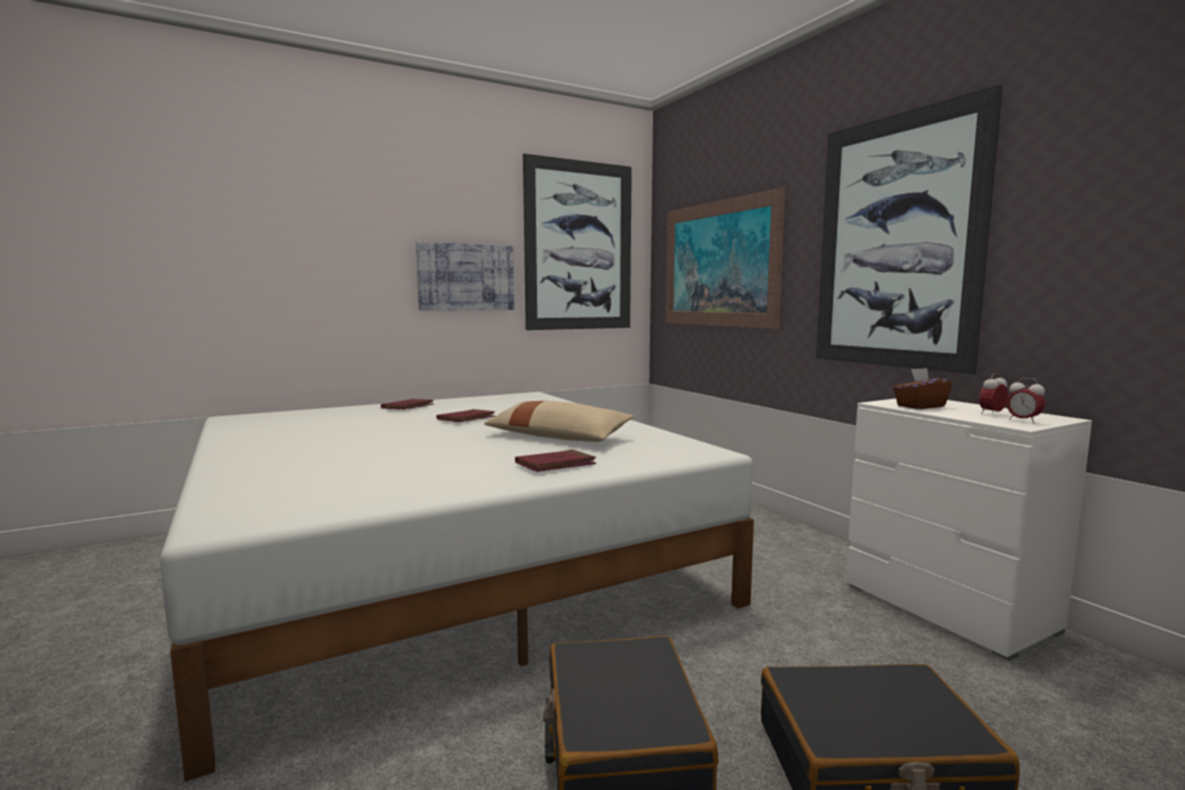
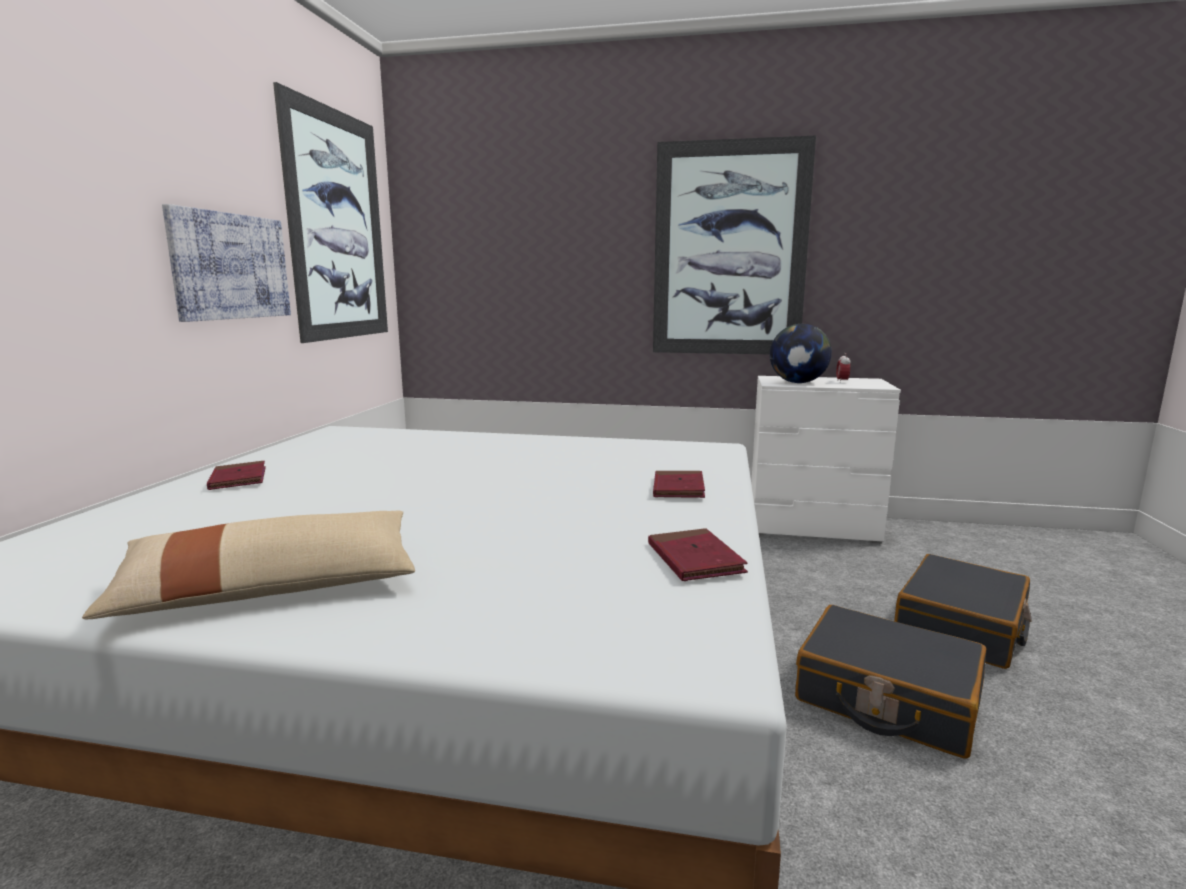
camera: 50 degrees left, 5 degrees up
(466, 419) = (395, 473): red book -> red book (694, 559)
(558, 437) = (570, 465): beige pillow -> beige pillow (271, 587)
(719, 264) = (515, 258): picture -> none
(920, 406) = (798, 382): brown tissue box -> globe
(1023, 421) = (871, 384): alarm clock -> none

